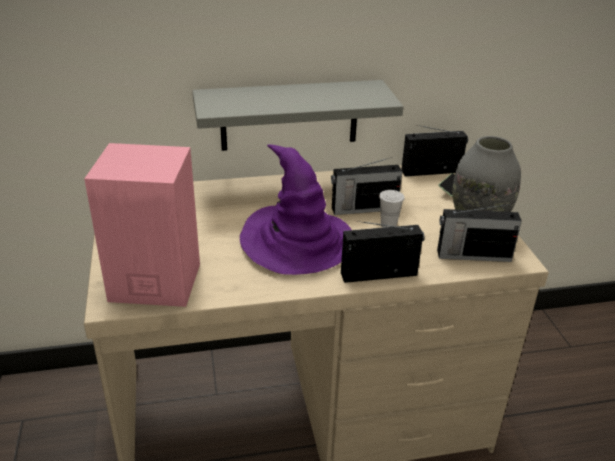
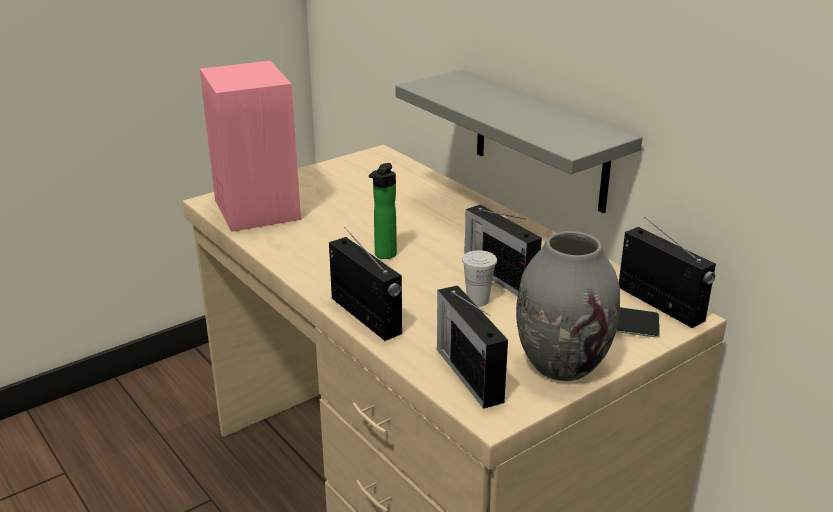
camera: 65 degrees right, 5 degrees down
(297, 243) = (384, 255): purple hat -> bottle

